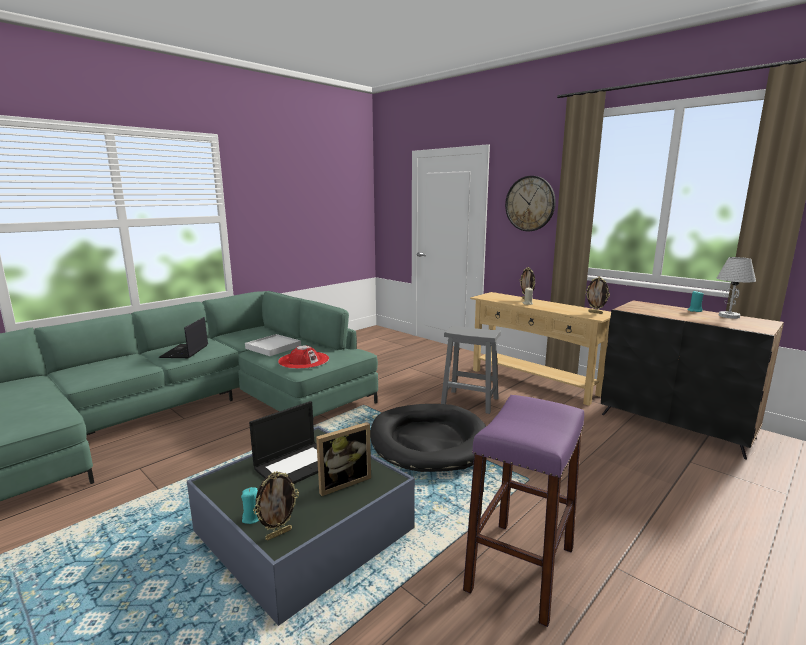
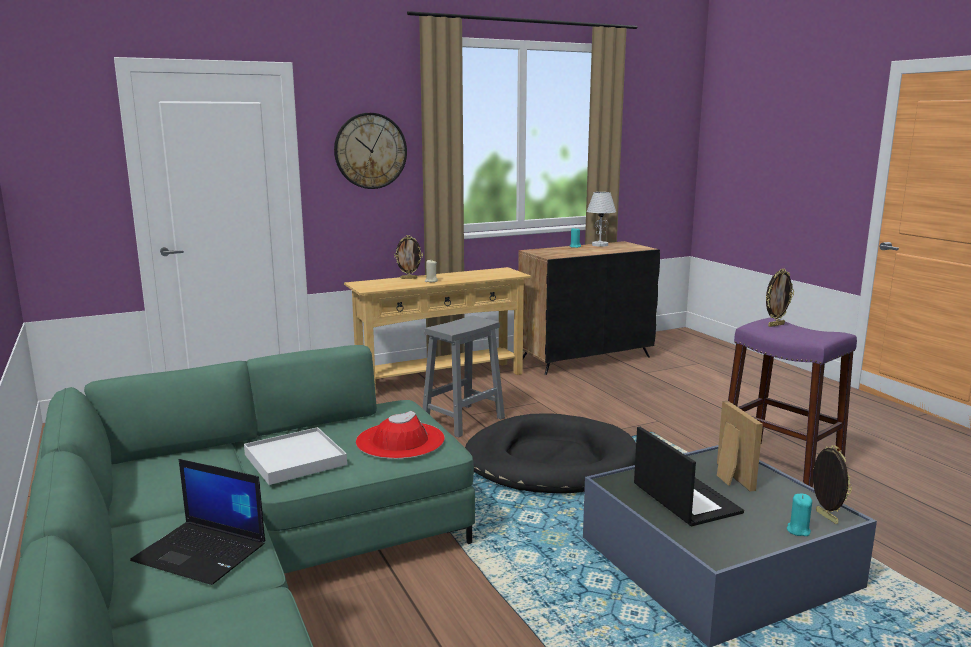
camera: 70 degrees left, 0 degrees up
(595, 312) = (499, 271): picture frame -> picture frame (775, 325)

